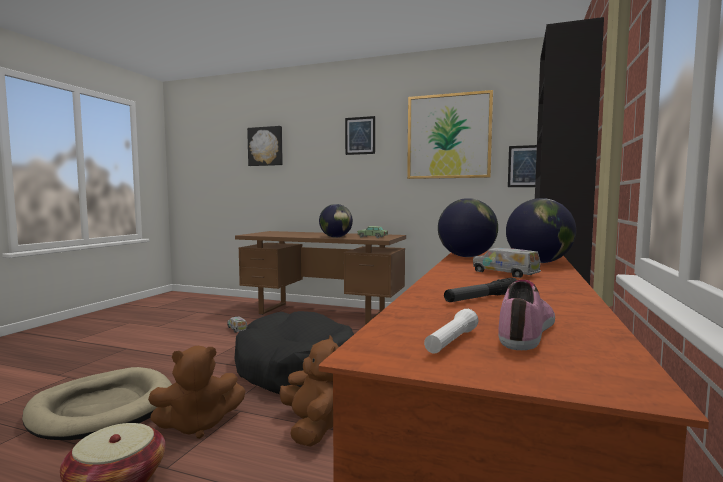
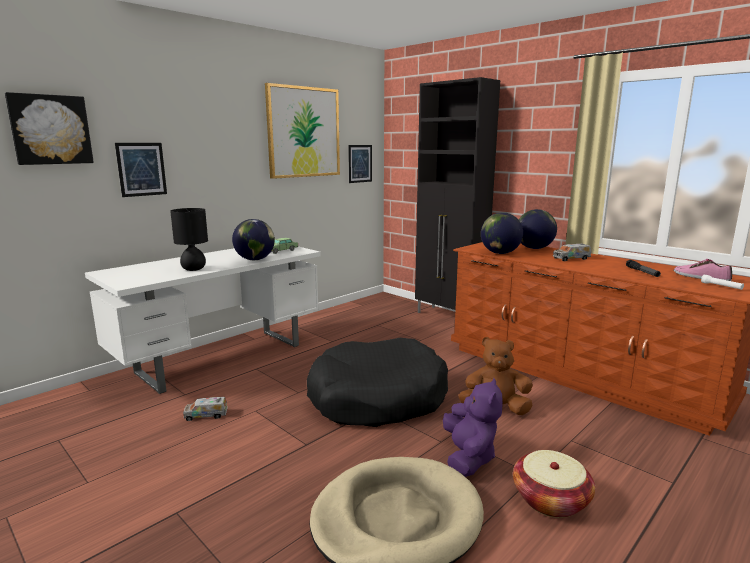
camera: 65 degrees left, 10 degrees up
(198, 425) = (468, 457): brown plush toy -> purple plush toy
(294, 235) = (194, 269): none -> black table lamp
(322, 314) = (221, 358): brown desk -> white desk
(360, 135) = (212, 124): picture -> picture (141, 169)

